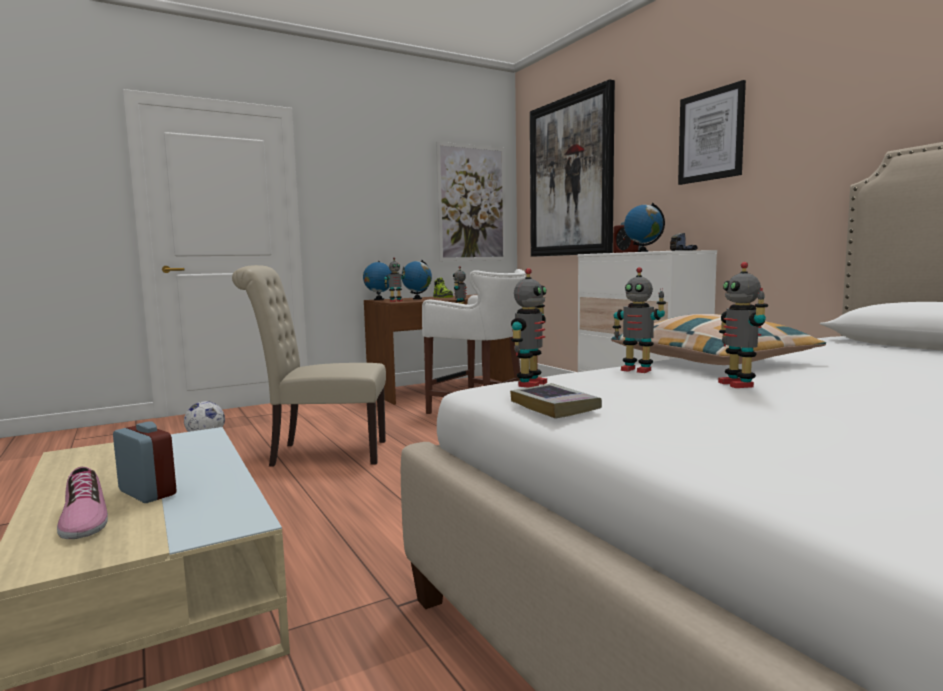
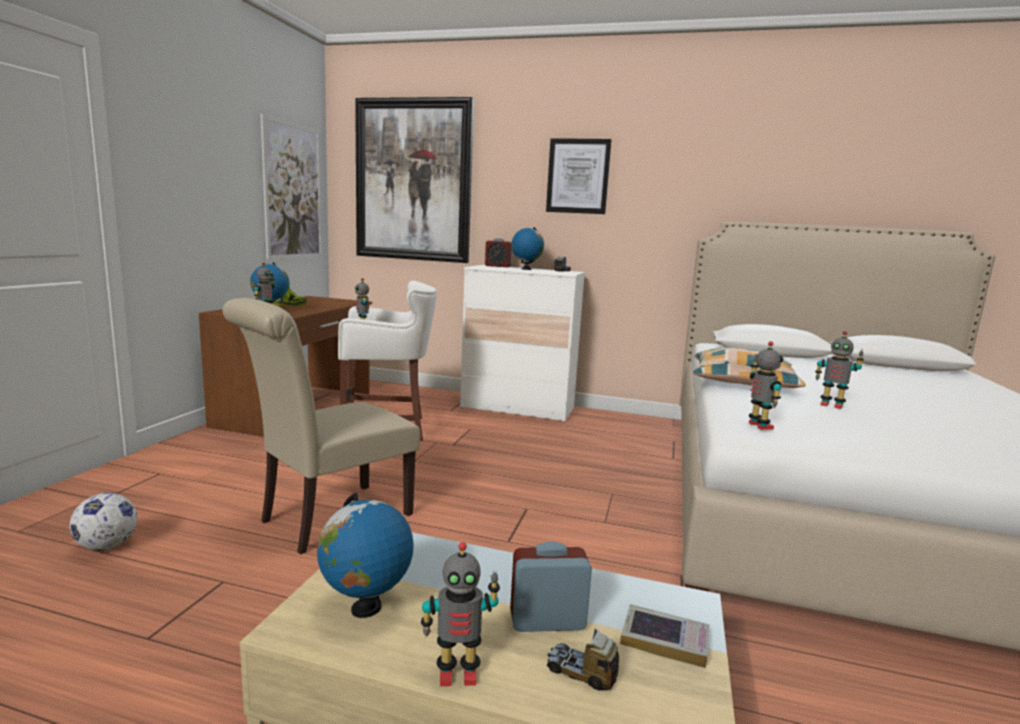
camera: 45 degrees left, 5 degrees up
(82, 519) = (581, 673): shoe -> toy truck
(379, 299) = (221, 311): globe -> globe (365, 609)
(554, 407) = (833, 444): book -> book (664, 640)
(637, 370) = (744, 398): toy robot -> toy robot (457, 674)

